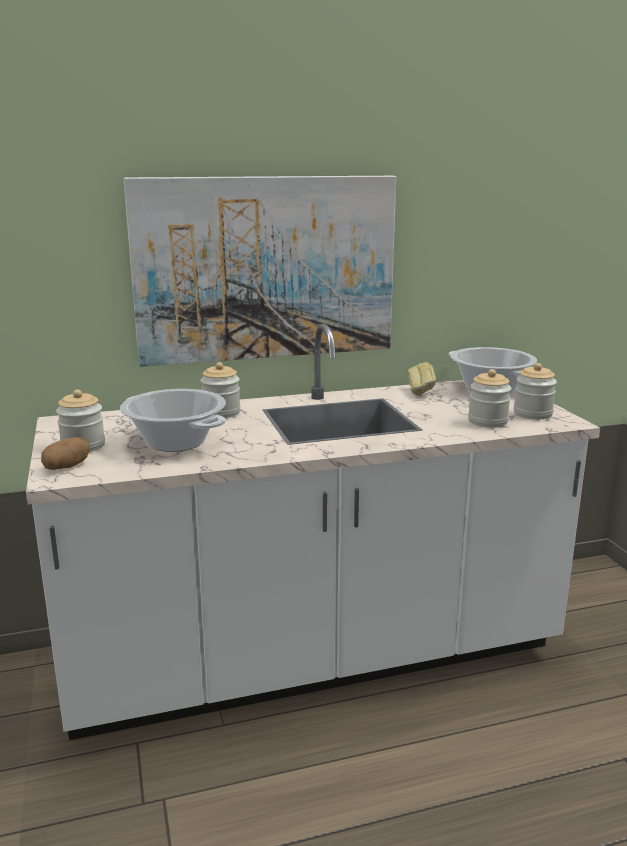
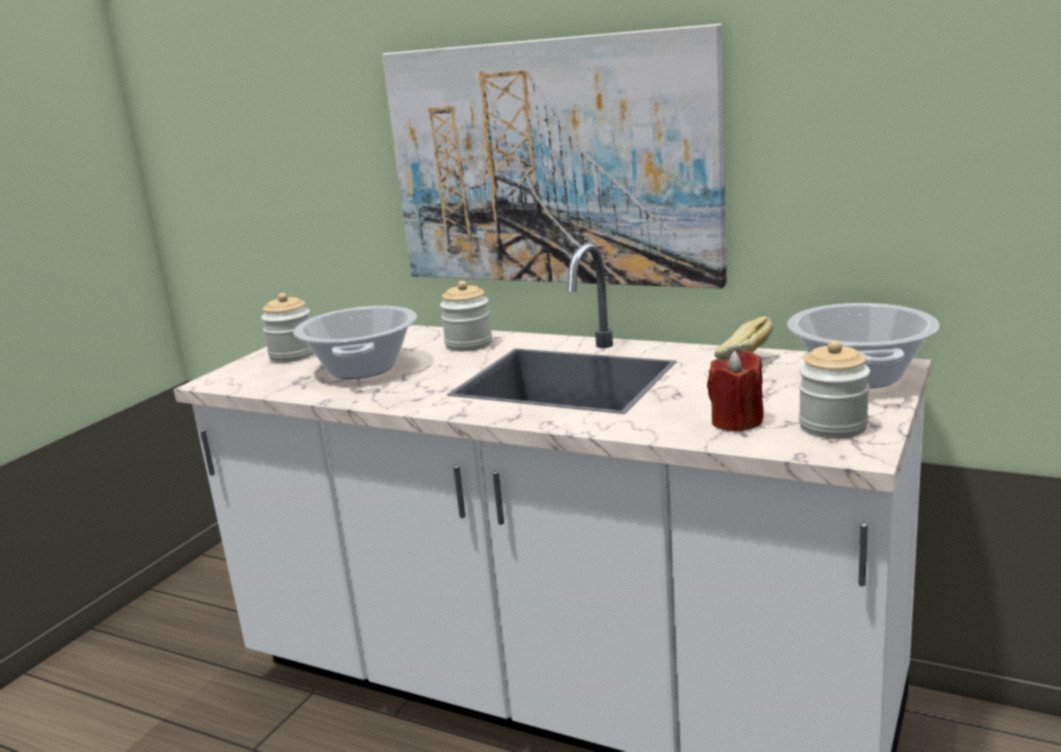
camera: 45 degrees right, 0 degrees up
(67, 467) = (241, 373): potato -> none
(487, 421) = (736, 422): jar -> red candle

